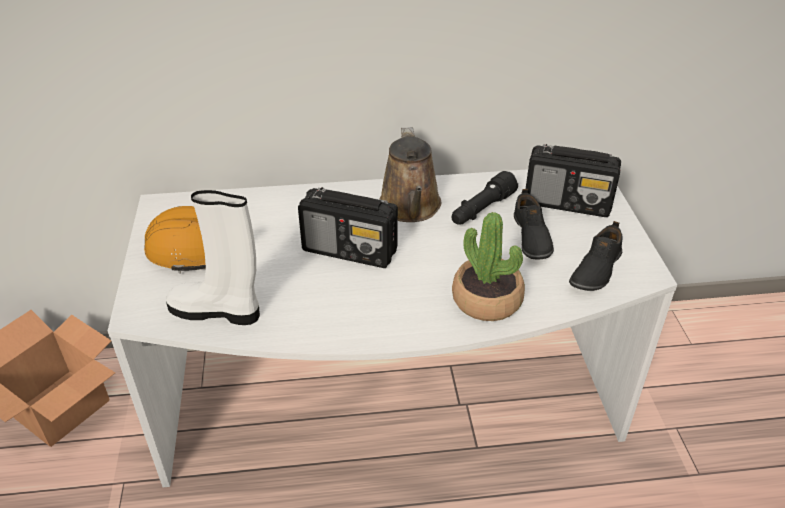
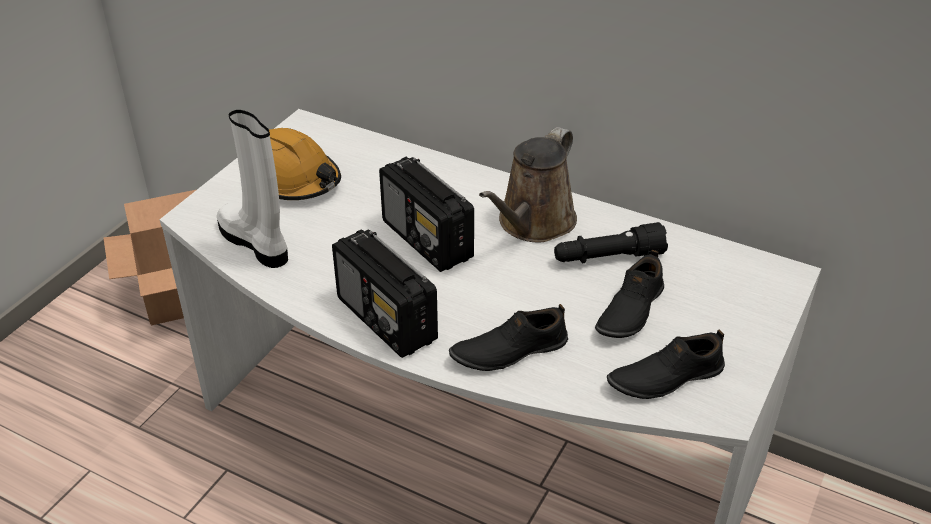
camera: 35 degrees right, 0 degrees up
(487, 300) = (509, 350): potted plant -> black shoe
(568, 203) = (719, 293): radio -> radio (387, 320)

